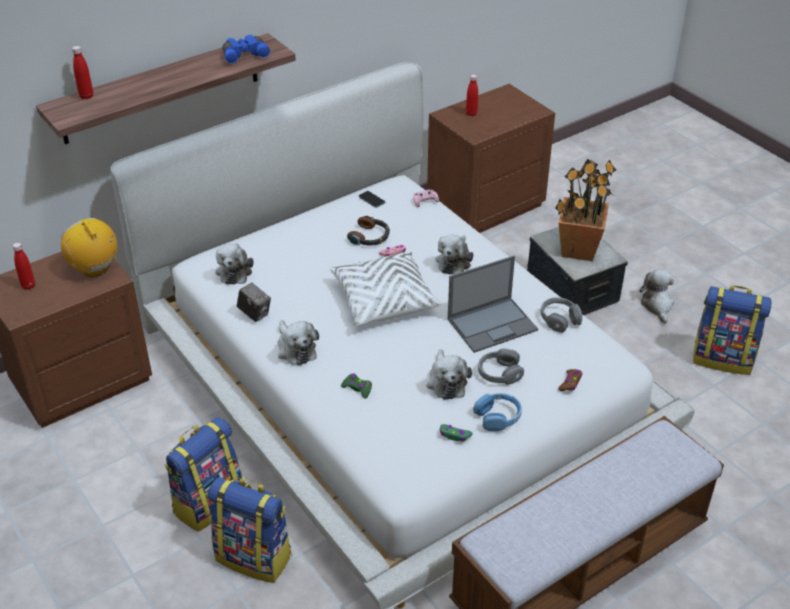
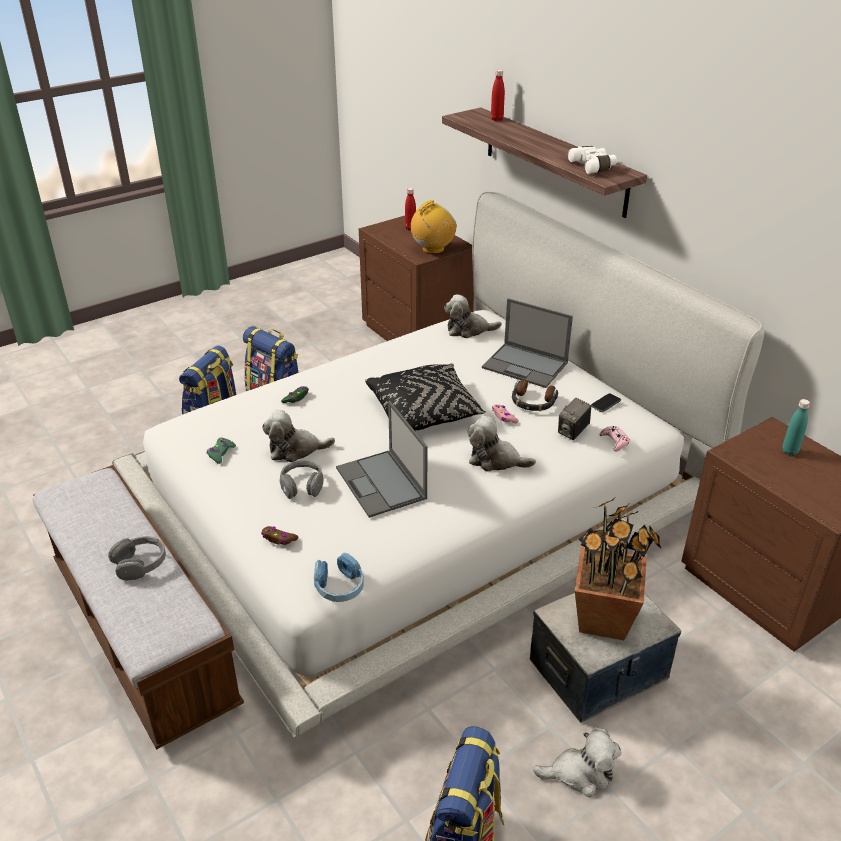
camera: 90 degrees right, 5 degrees down
(244, 54) = (593, 166): blue binoculars -> white binoculars
(254, 313) = (405, 342): camera -> camera (573, 432)
(295, 349) = (355, 365): plush toy -> none
(309, 237) = (526, 365): none -> laptop
(383, 300) = (424, 411): white pillow -> black pillow
(471, 113) = (789, 451): red bottle -> turquoise bottle
(498, 417) = (238, 482): blue headphones -> blue headphones (339, 586)
(559, 319) = (389, 538): grey headphones -> grey headphones (140, 563)

